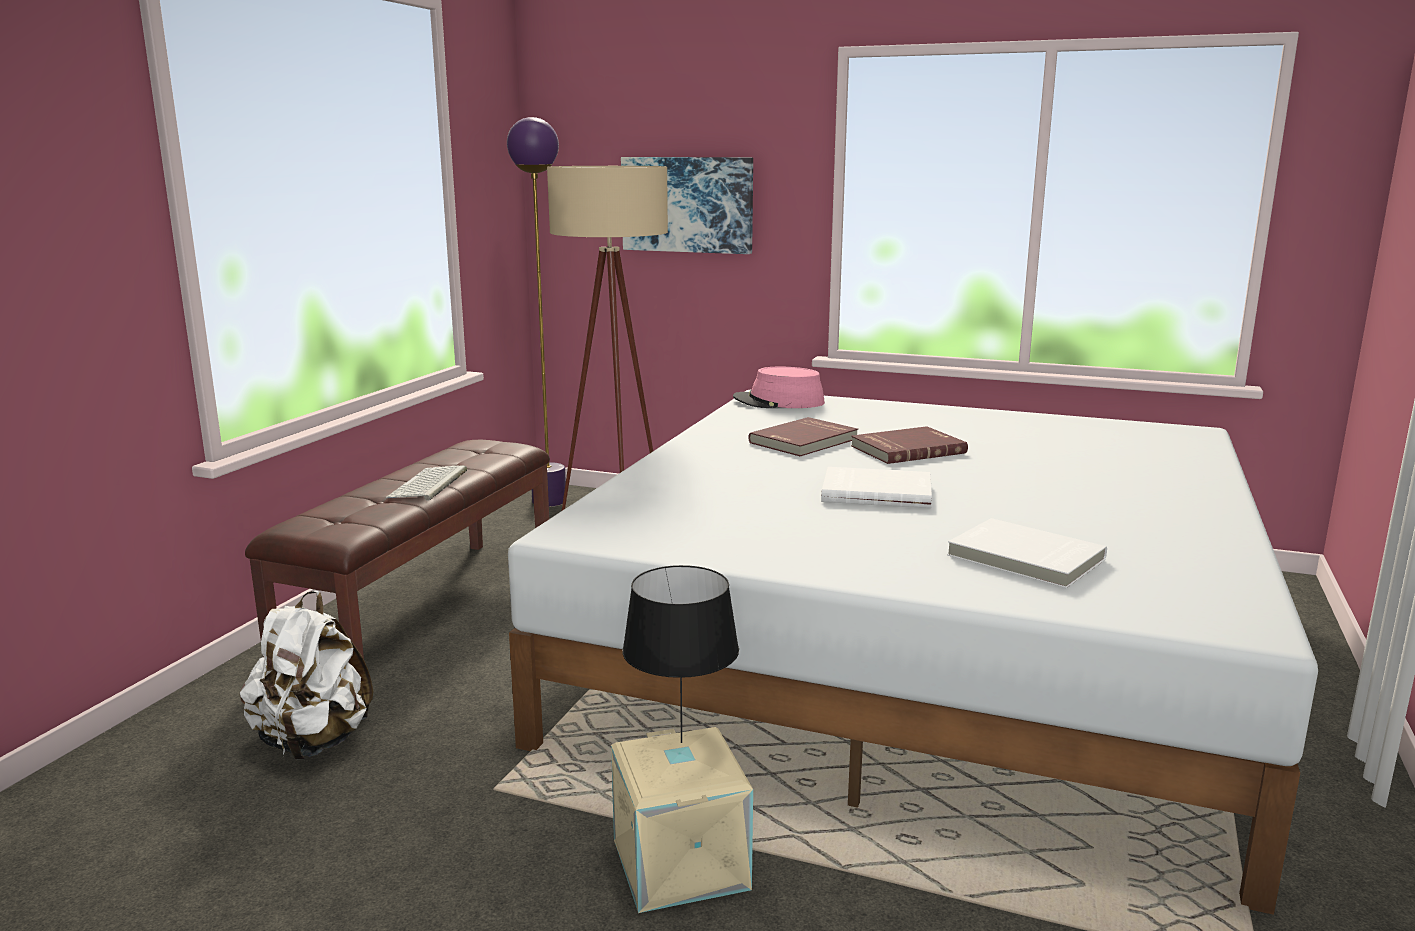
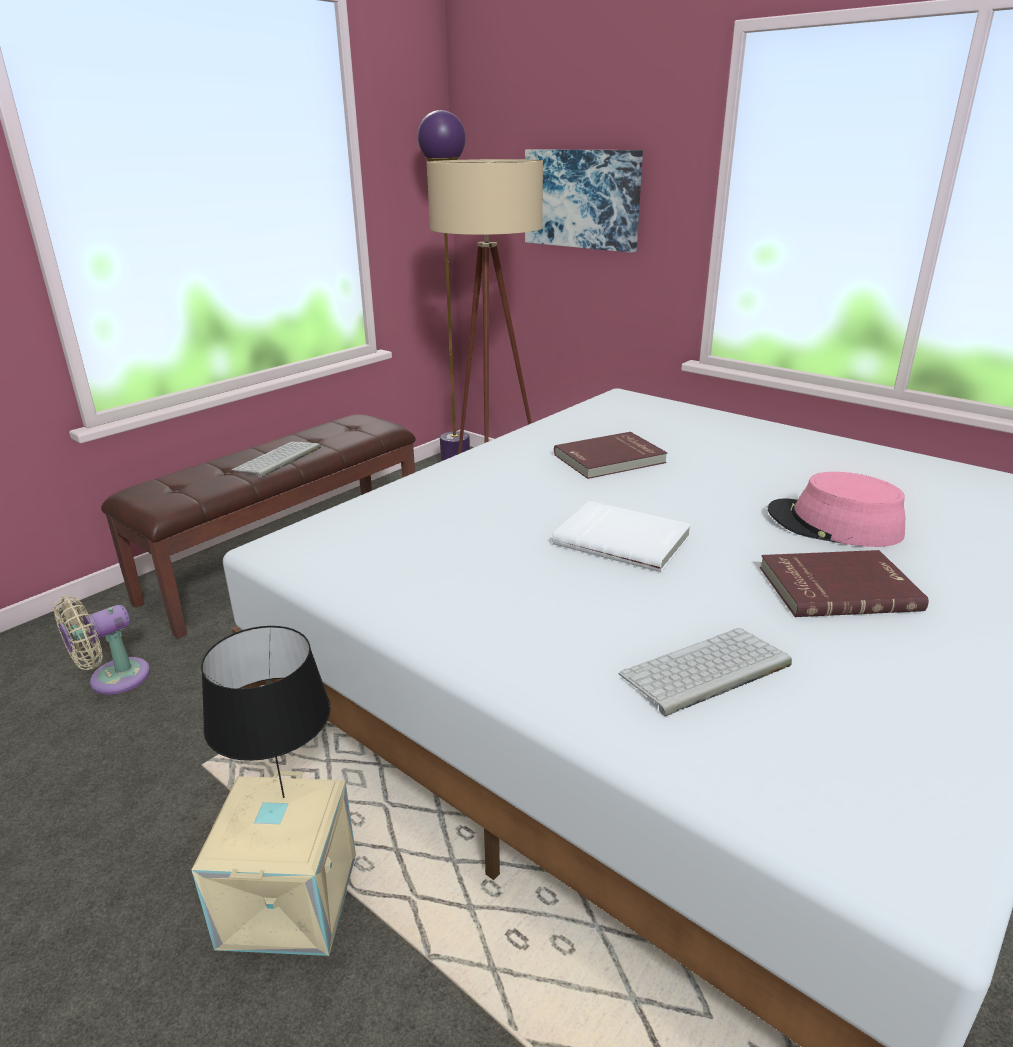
camera: 20 degrees right, 10 degrees up
(313, 742) = (113, 679): white backpack -> beige fan
(778, 402) = (629, 406): pink hat -> pink hat (833, 524)
(907, 449) = (706, 483): red book -> red book (837, 587)
(1024, 558) = (705, 672): white book -> keyboard

